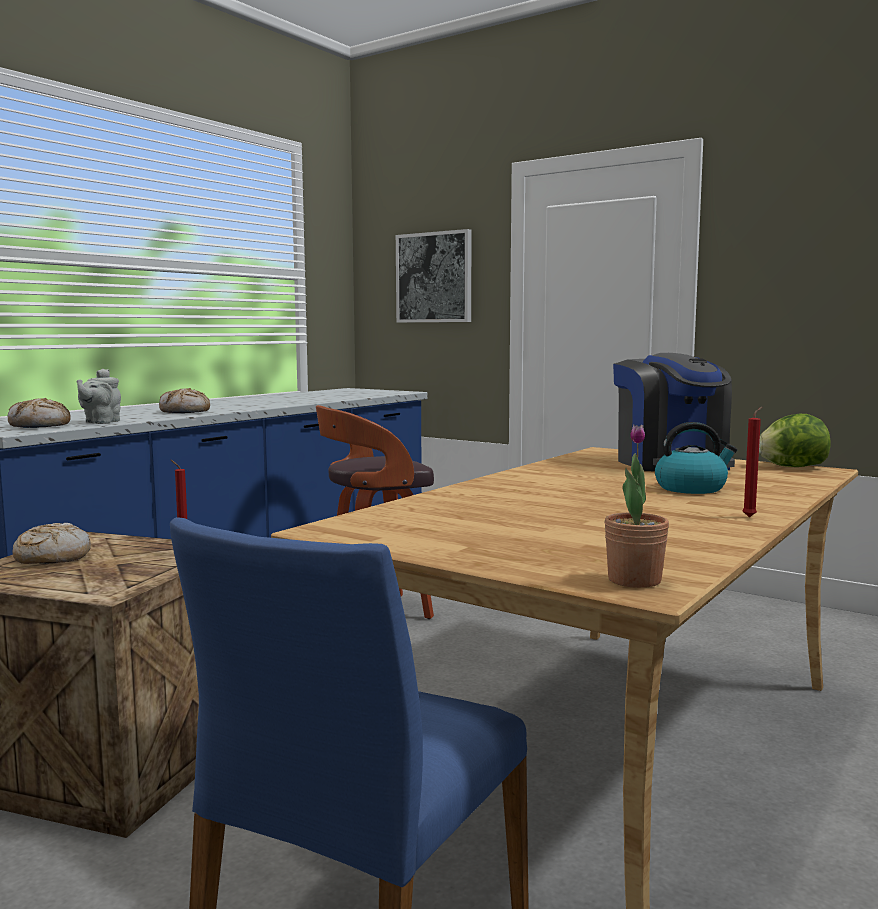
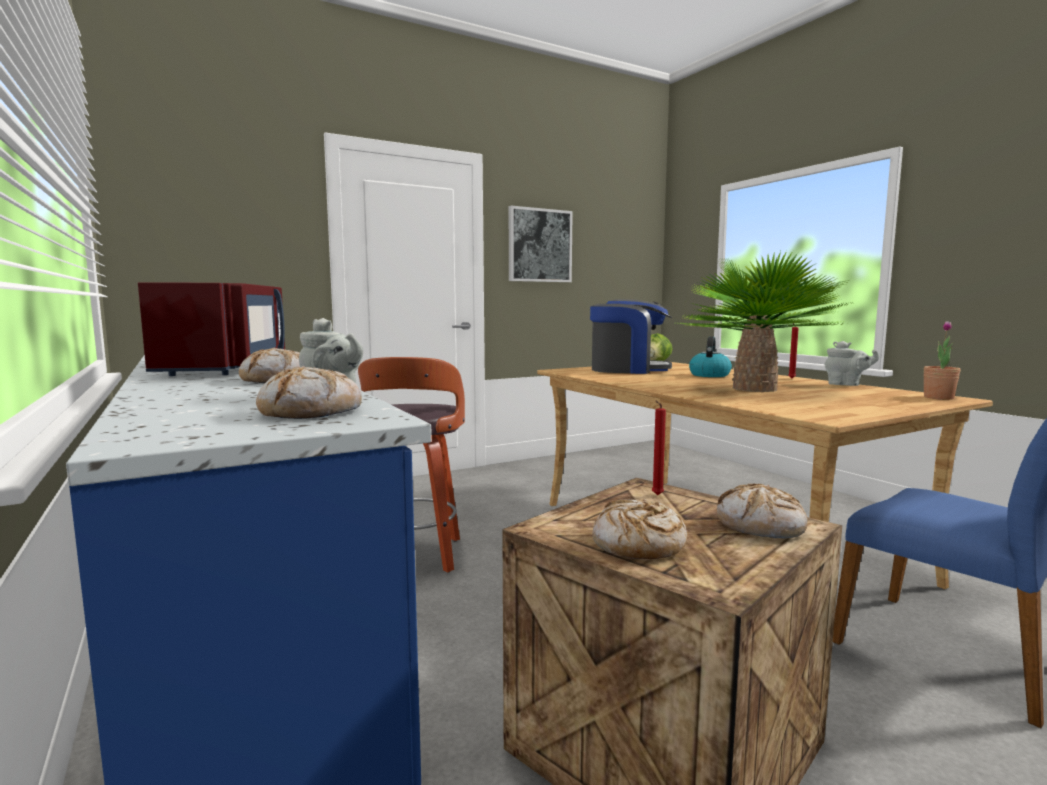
camera: 65 degrees left, 0 degrees up
(101, 583) = (760, 526): none -> bread
(247, 402) = (227, 368): none -> red microwave
(434, 277) = (234, 230): picture -> picture (539, 245)
(559, 506) = (754, 389): none -> potted plant
(717, 540) = (846, 385): none -> grey teapot

